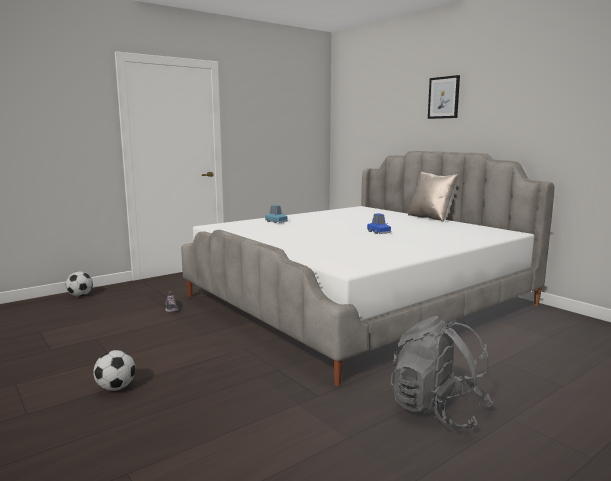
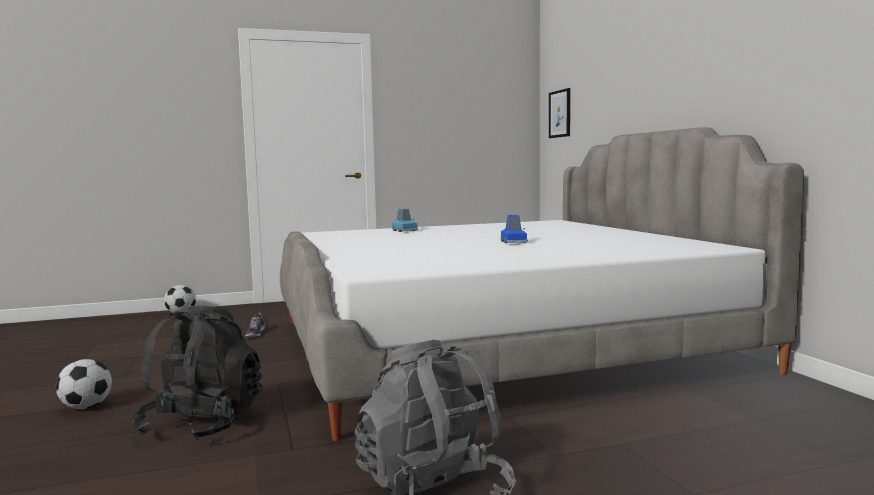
camera: 20 degrees right, 5 degrees down
(230, 387) = (202, 424): none -> black backpack
(431, 218) = (632, 231): beige pillow -> none
(443, 97) = (659, 52): picture -> picture (560, 114)

